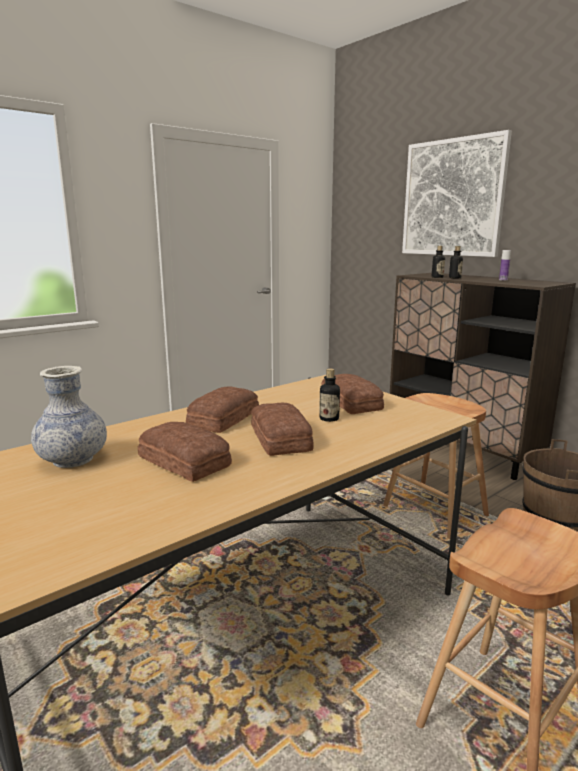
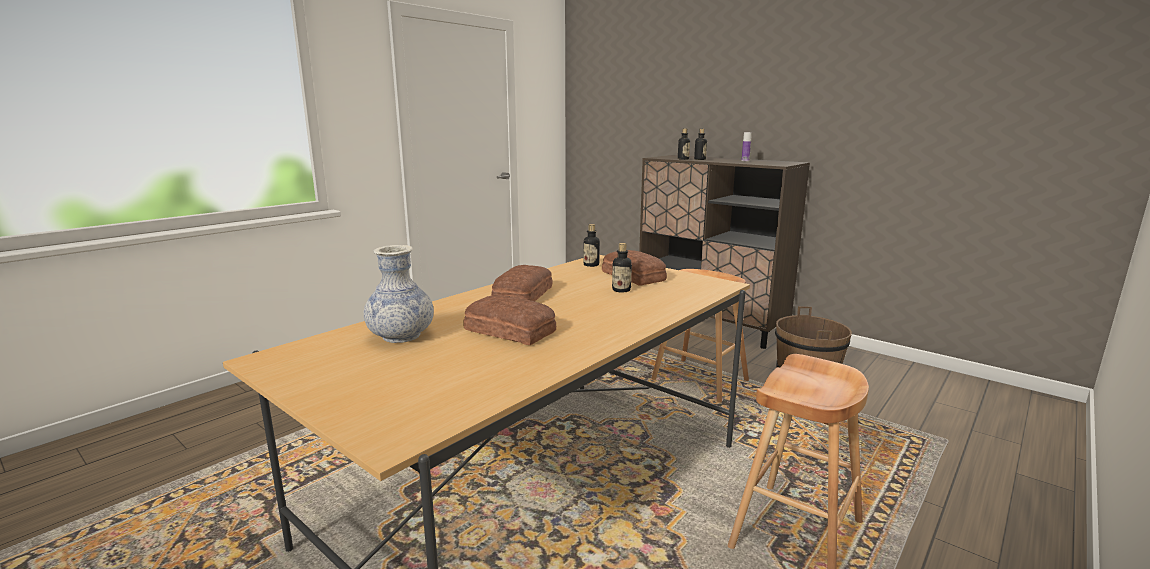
camera: 10 degrees left, 0 degrees up
(279, 439) = (586, 308): bread -> none
(313, 387) = (591, 265): none -> bottle
(452, 198) = (691, 82): picture -> none

